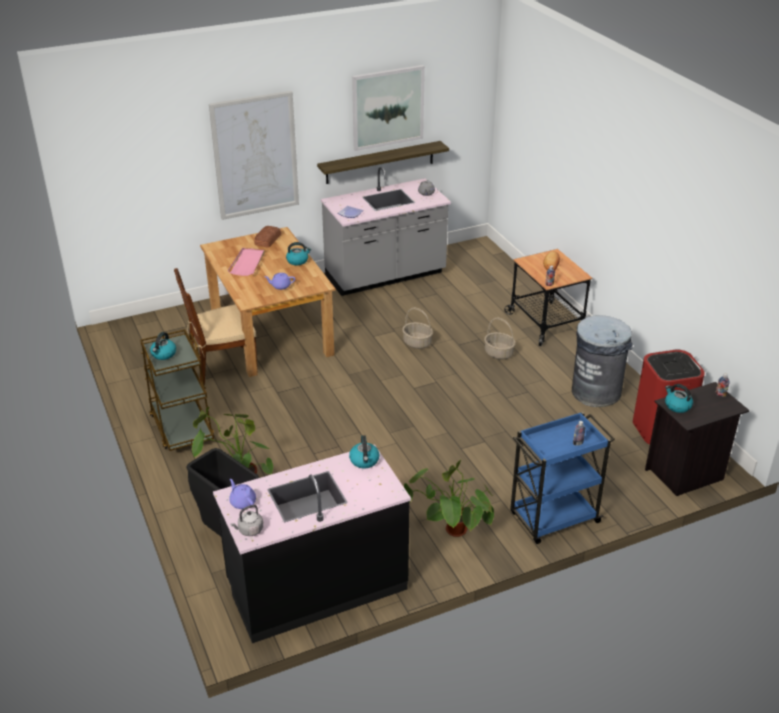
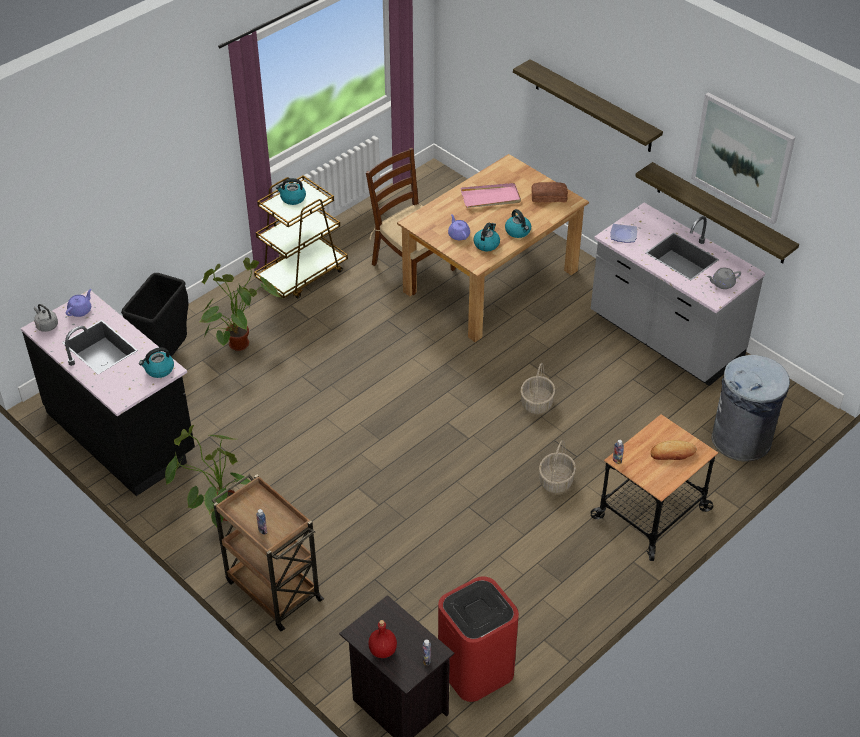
camera: 70 degrees right, 10 degrees up
(255, 155) = (593, 106): picture -> shelf
(553, 518) = (272, 589): blue cart -> brown cart
(596, 392) = (523, 591): grey trash can -> grey trash can (742, 440)
(677, 406) = (384, 618): kettle -> kettle (486, 244)
(708, 412) = (383, 650): none -> red bottle

